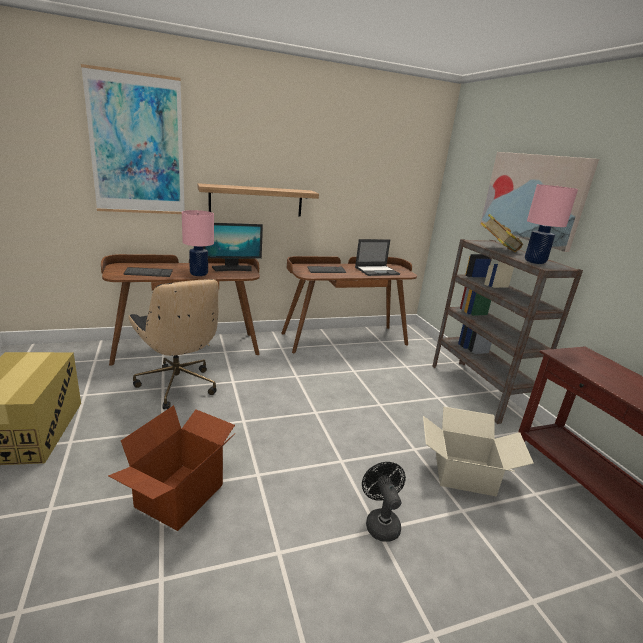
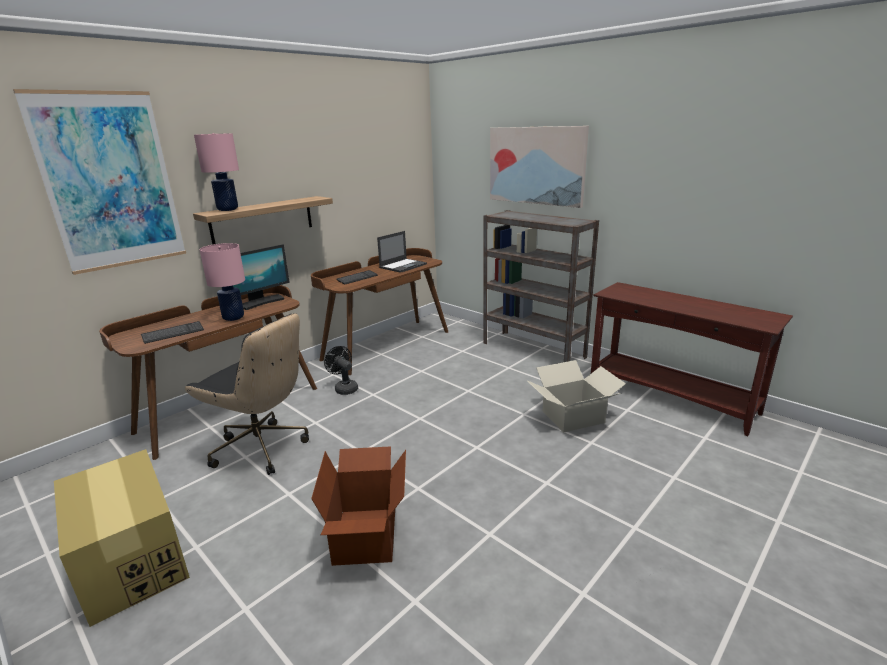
camera: 25 degrees left, 0 degrees up
(380, 522) = (544, 477): black fan -> black fan (344, 388)
(497, 249) = (523, 217): book -> none
(535, 262) = (563, 222): pink table lamp -> pink table lamp (228, 210)

